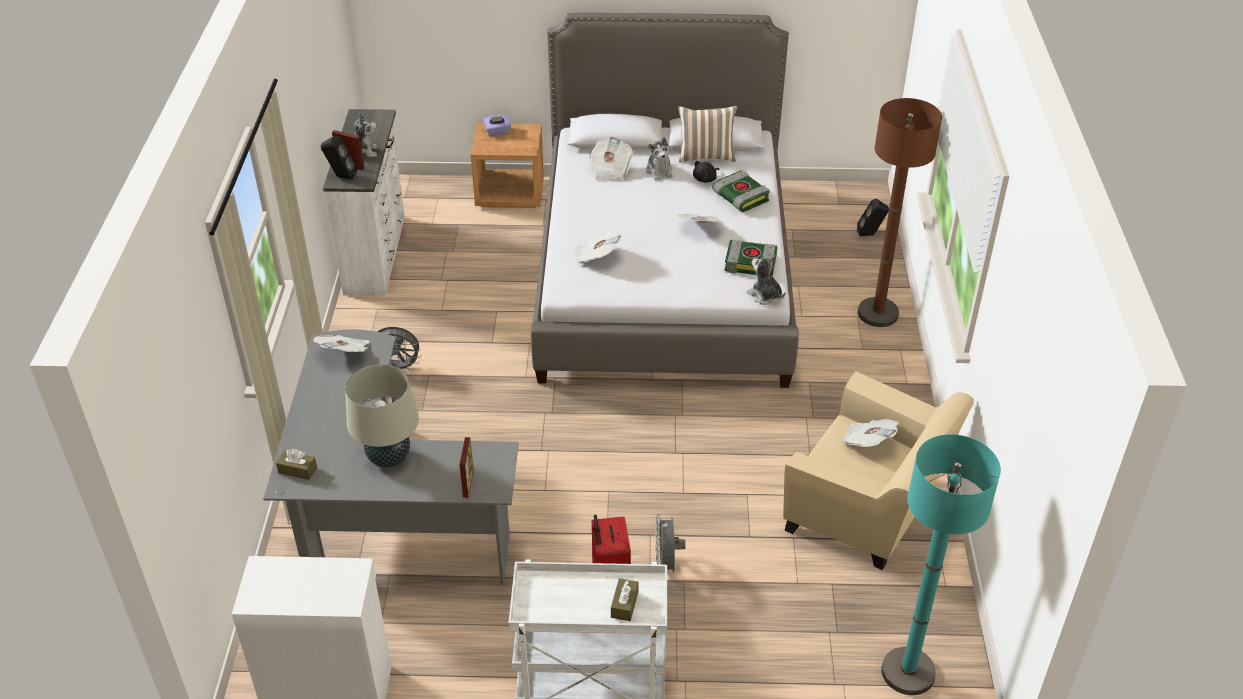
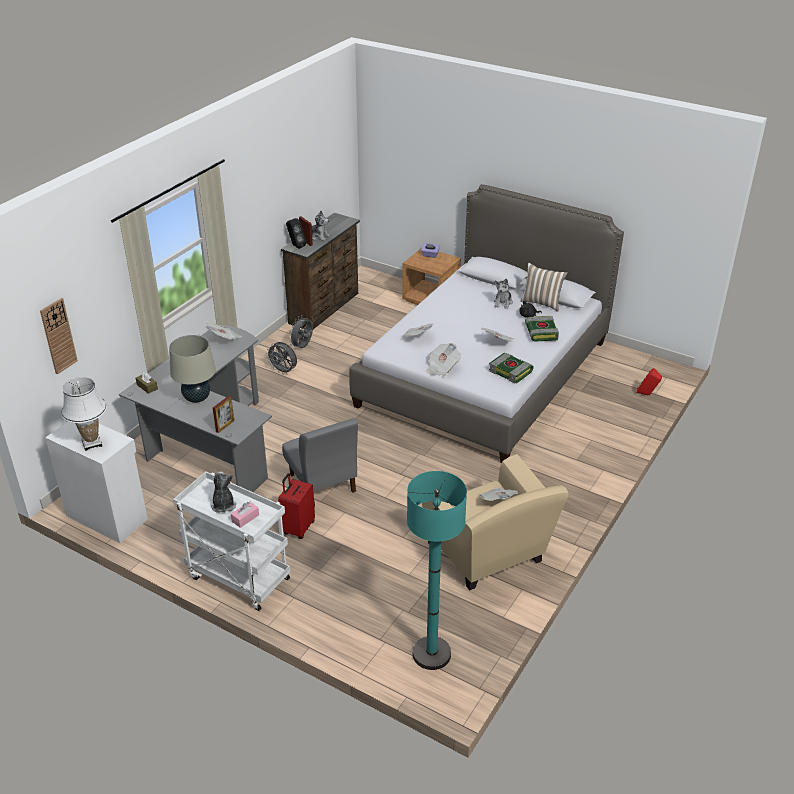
camera: 30 degrees right, 5 degrees down
(185, 447) = (58, 336): none -> wall clock
(315, 592) = (92, 443): none -> white table lamp
(377, 254) = (325, 308): white dresser -> brown dresser
(588, 507) = (322, 483): none -> grey chair
(610, 170) = (472, 293): newspaper -> newspaper (441, 367)
(624, 604) = (245, 518): brown tissue box -> pink tissue box
(666, 564) = (339, 532): grey fan -> grey fan (303, 347)
(765, 296) = (502, 393): plush toy -> plush toy (223, 505)
(870, 235) = (647, 394): black speaker -> red speaker
(878, 313) = (607, 443): brown floor lamp -> none

